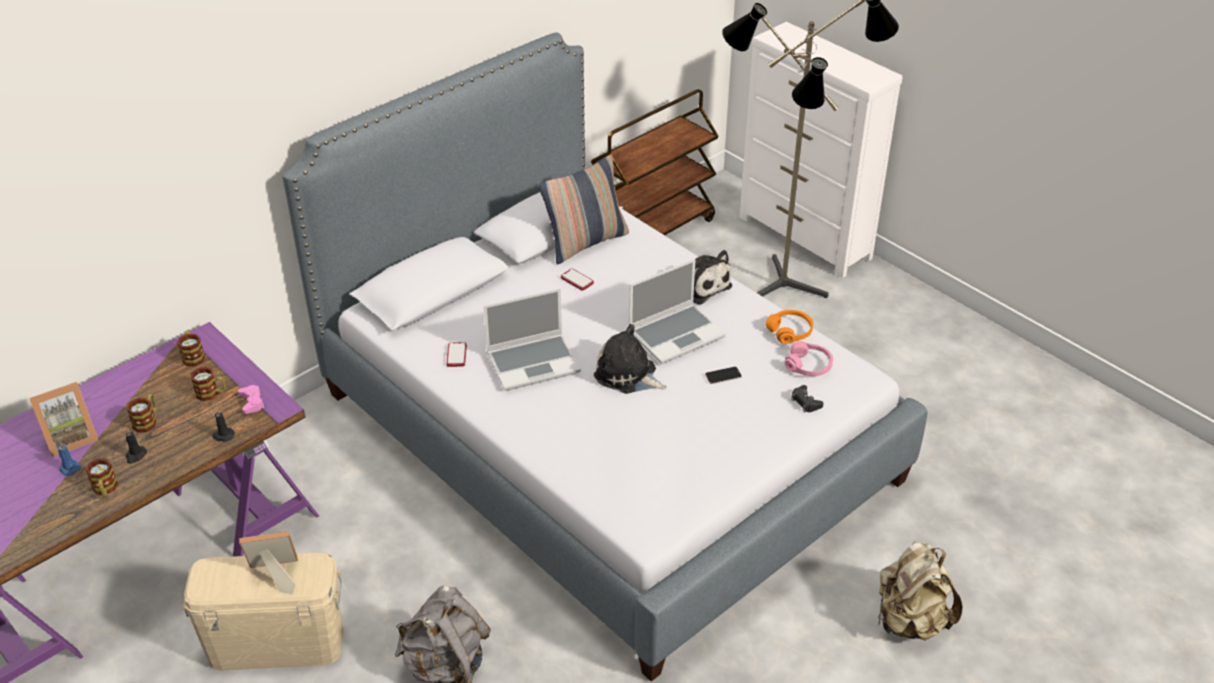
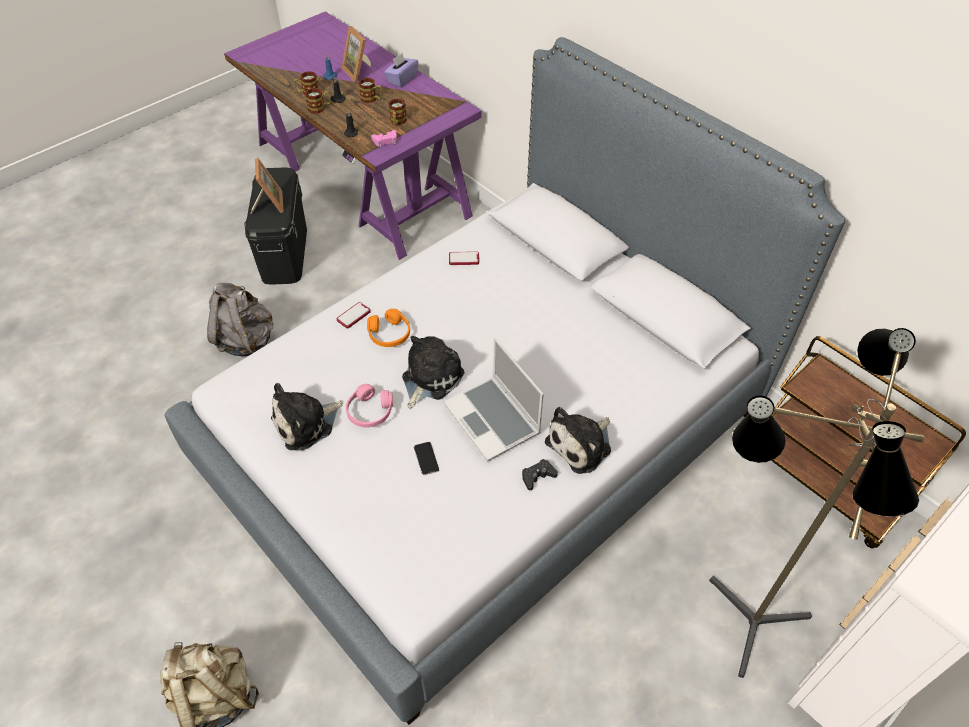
camera: 90 degrees right, 10 degrees up
(109, 394) = (402, 79): none -> purple tissue box
(193, 356) = (440, 108): mug -> mug (320, 108)
(276, 644) = (284, 252): beige storage box -> black storage box
(534, 362) = (451, 309): laptop -> none
(577, 280) = (580, 339): phone -> phone (353, 316)
(585, 242) = (646, 345): pillow -> none
(689, 460) = (306, 423): none -> plush toy
(790, 331) = (501, 530): orange headphones -> orange headphones (389, 334)
(805, 402) = (377, 533): black game controller -> black game controller (537, 476)
(808, 365) = (439, 543): pink headphones -> pink headphones (370, 411)

